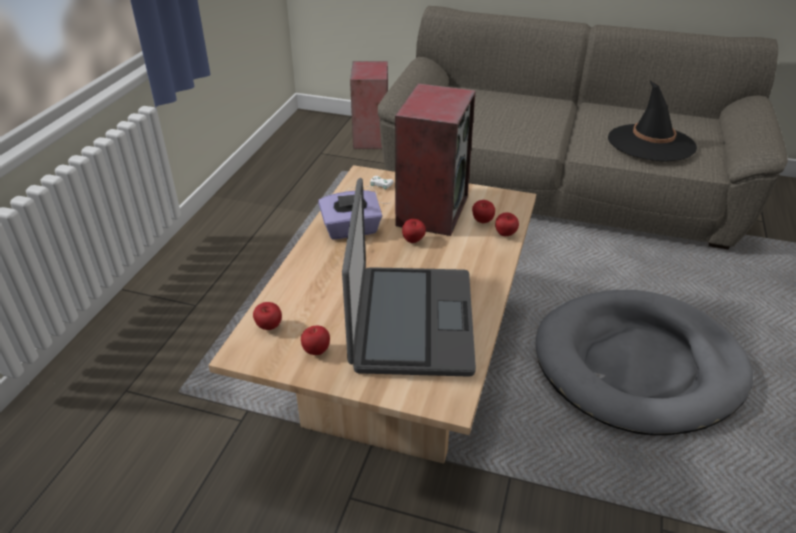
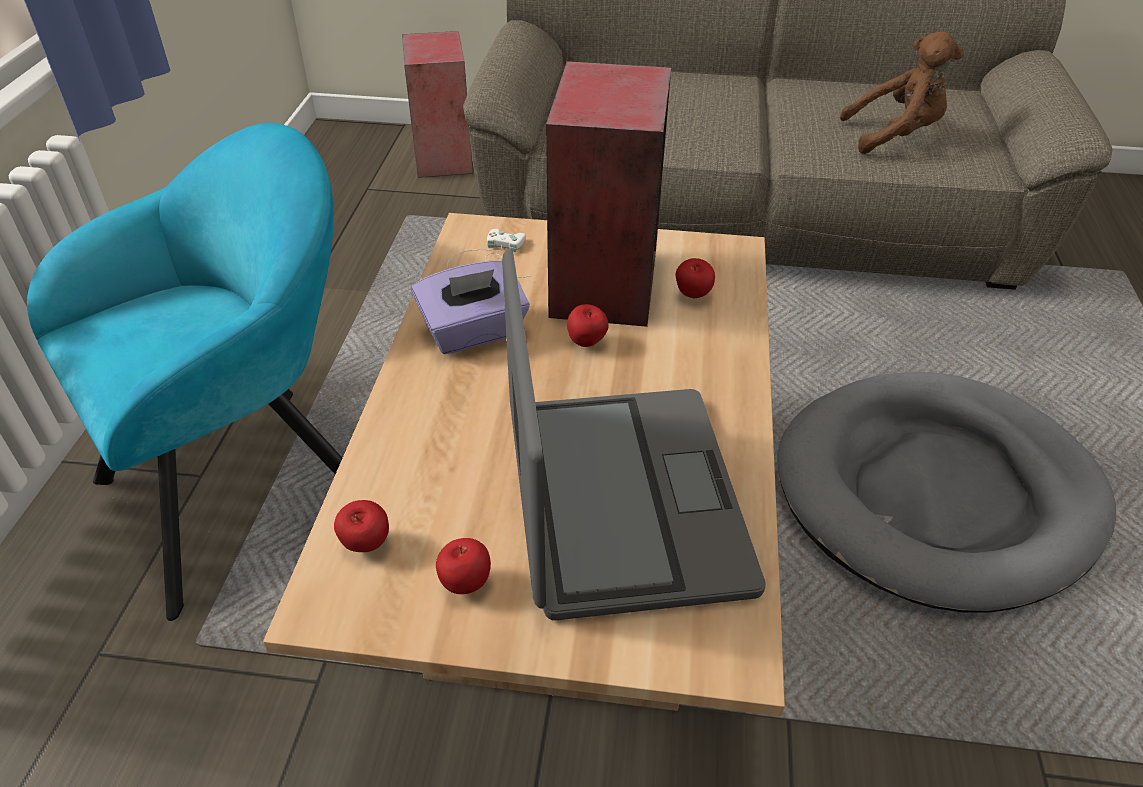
camera: 10 degrees left, 5 degrees up
(224, 313) = (253, 485): none -> turquoise armchair
(505, 235) = (737, 316): apple -> none
(651, 143) = (895, 136): black hat -> brown plush toy

